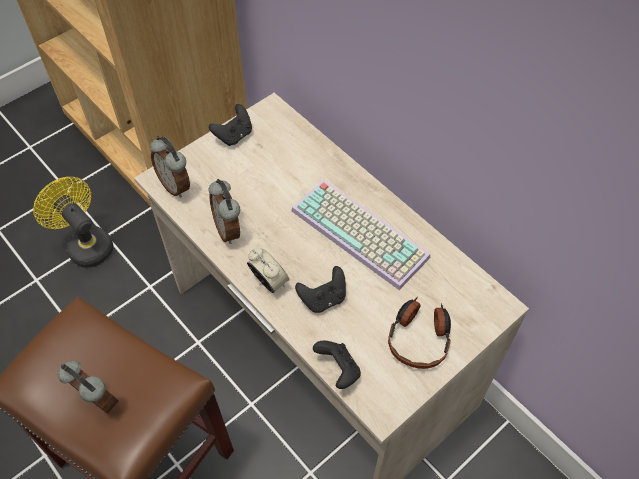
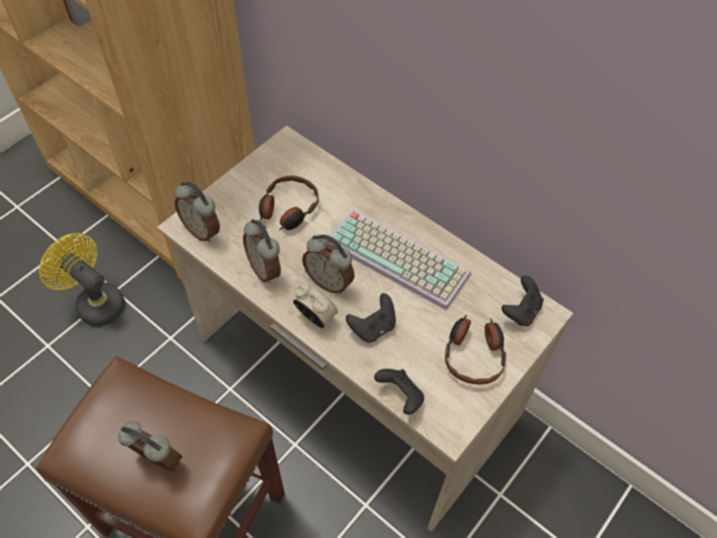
camera: 10 degrees left, 0 degrees up
(234, 135) = (253, 173): black game controller -> black game controller (521, 311)
(261, 173) = (288, 209): none -> headphones
(288, 248) = (329, 281): none -> alarm clock

